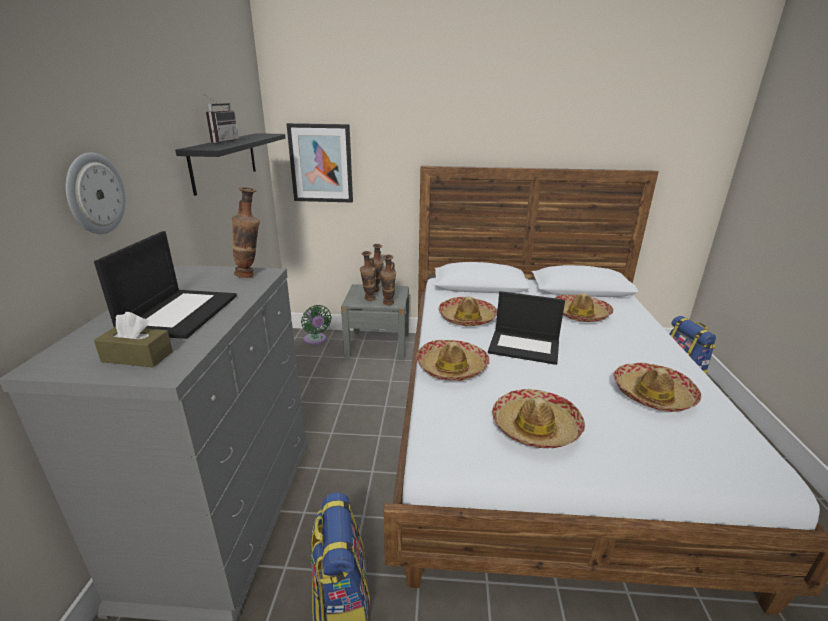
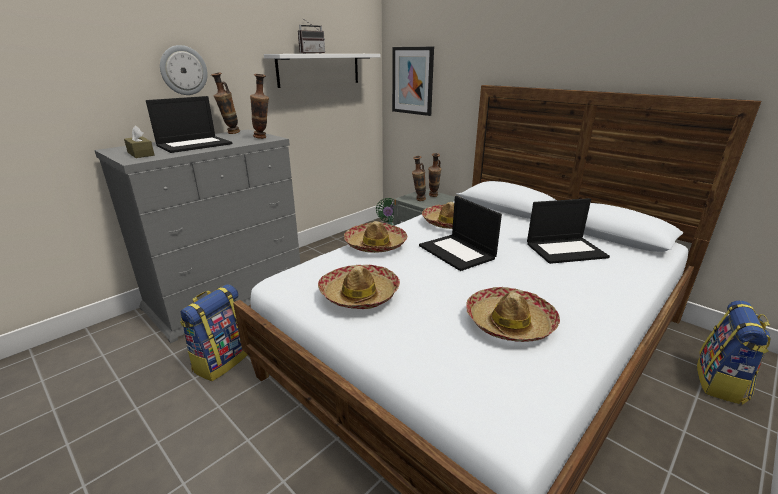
camera: 40 degrees right, 0 degrees up
(225, 161) = (319, 69): black shelf -> white shelf
(388, 304) = (427, 206): vase -> vase (230, 133)
(580, 314) = (566, 250): hat -> laptop

